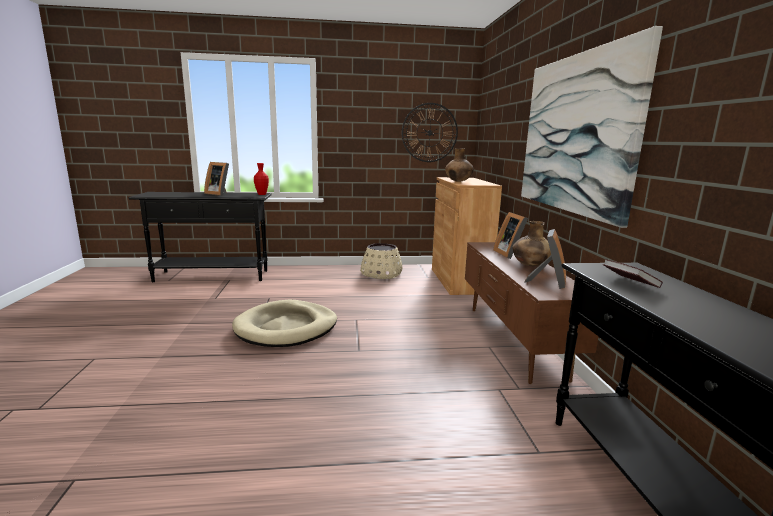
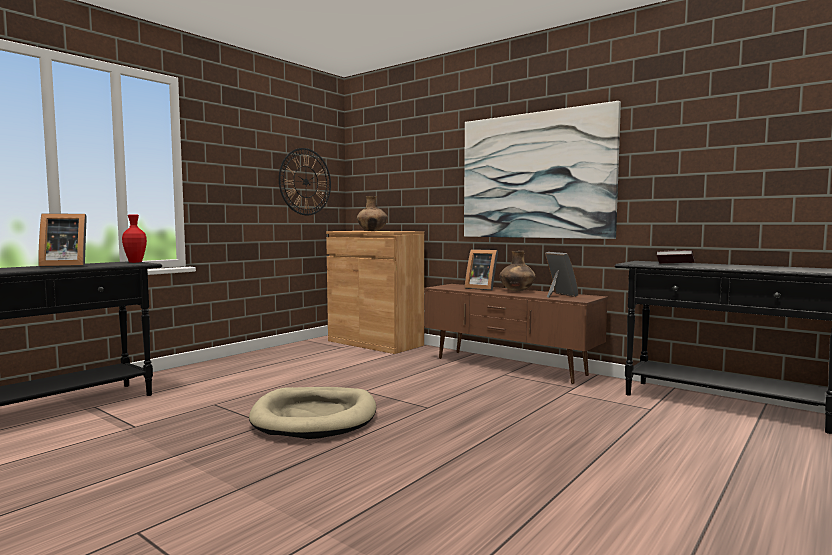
camera: 45 degrees left, 10 degrees down
(381, 274) = (289, 355): beige planter -> none

